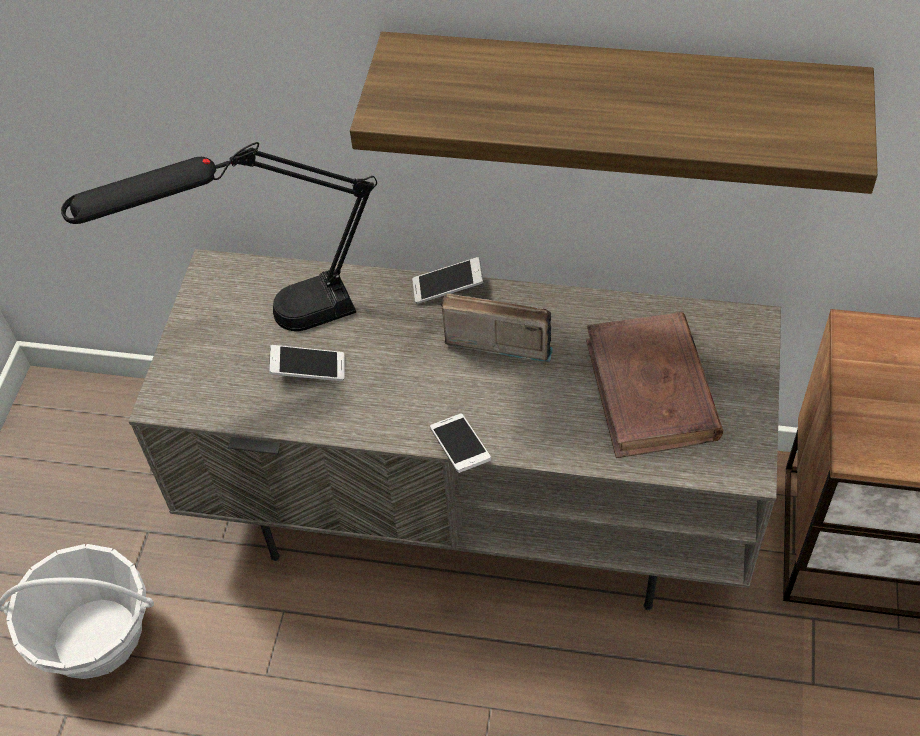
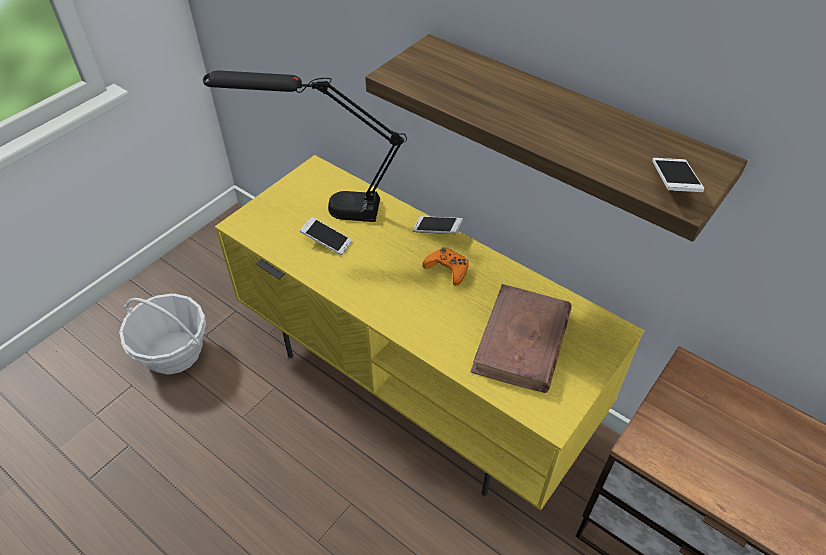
camera: 25 degrees right, 5 degrees down
(460, 449) = (379, 323): phone -> phone (673, 183)
(475, 506) = (417, 382): grey tv stand -> yellow tv stand
(498, 336) = (447, 269): radio -> orange game controller

